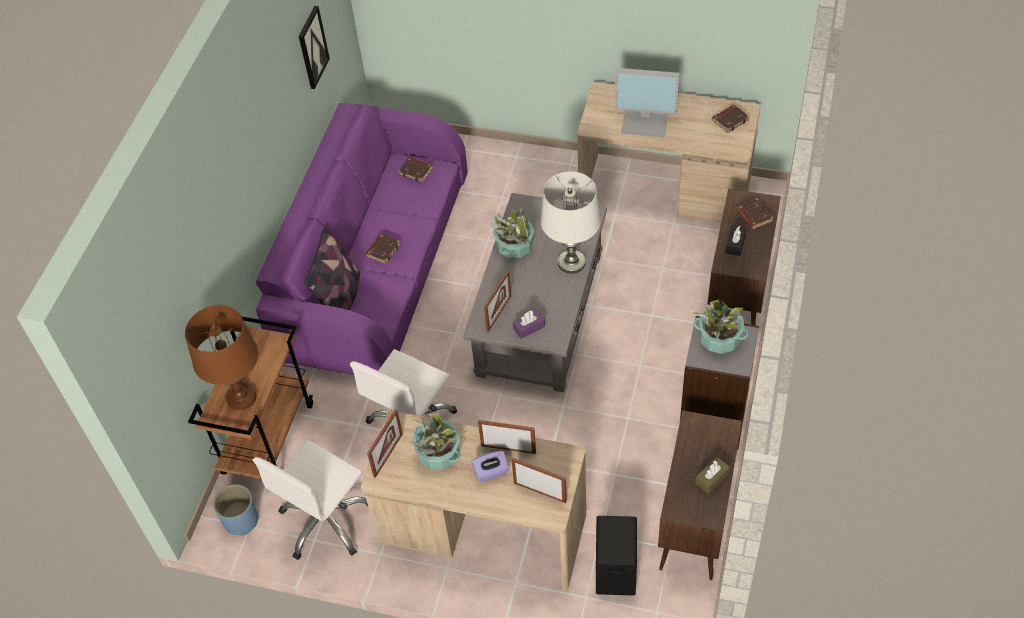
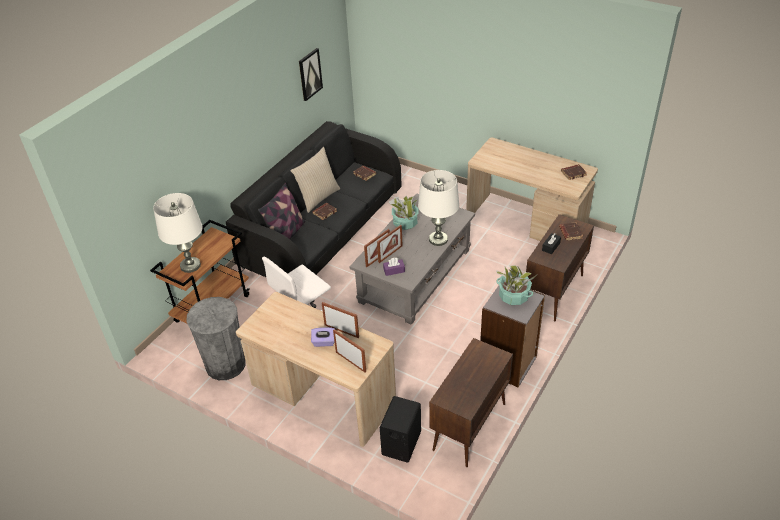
camera: 15 degrees right, 10 degrees down
(241, 397) = (190, 265): brown table lamp -> white table lamp
(241, 520) = (173, 351): blue planter -> none
(326, 521) = (225, 364): white office chair -> grey trash can
(362, 226) = (318, 197): none -> beige pillow
(374, 266) = (322, 227): purple sofa -> black sofa
(388, 455) = (262, 316): picture frame -> picture frame (390, 254)
(438, 453) = (295, 323): potted plant -> none
(646, 121) = (516, 164): monitor -> none
(711, 478) = (476, 385): brown tissue box -> none

